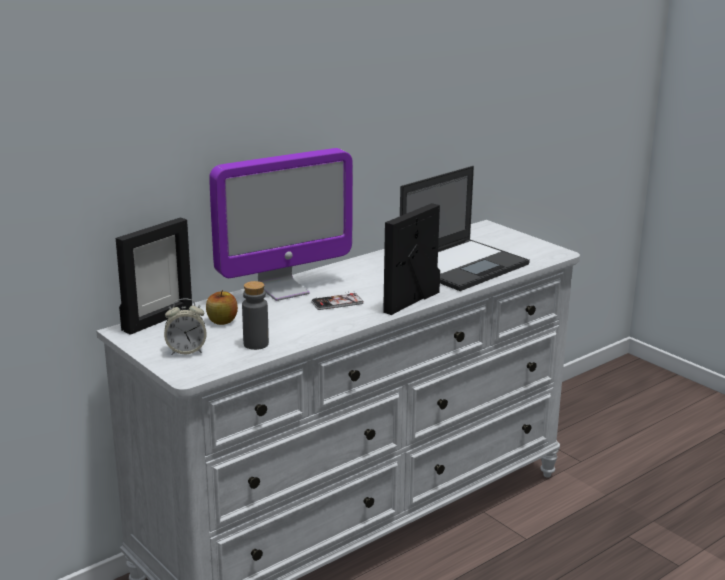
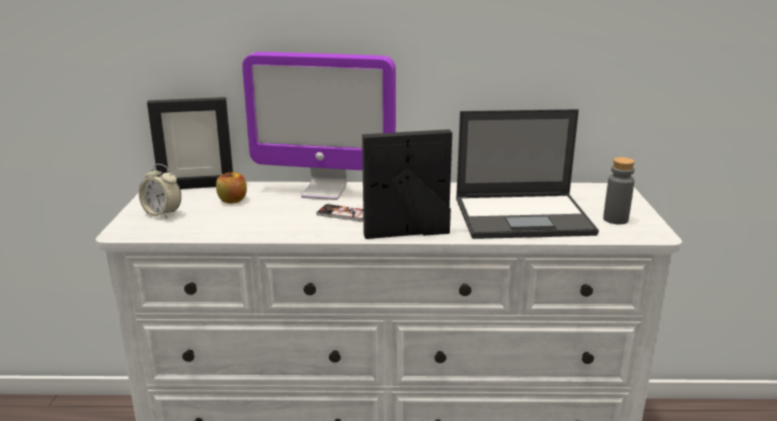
camera: 40 degrees right, 0 degrees up
(256, 344) = (215, 226): grey bottle -> grey bottle (615, 219)

